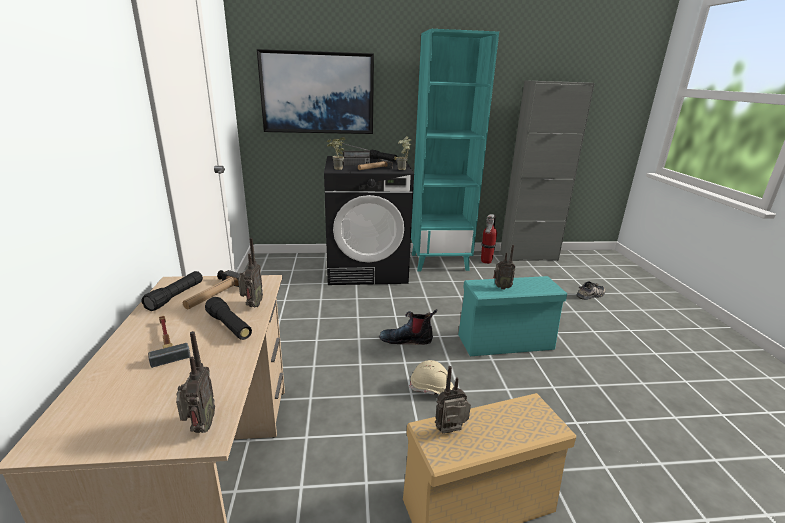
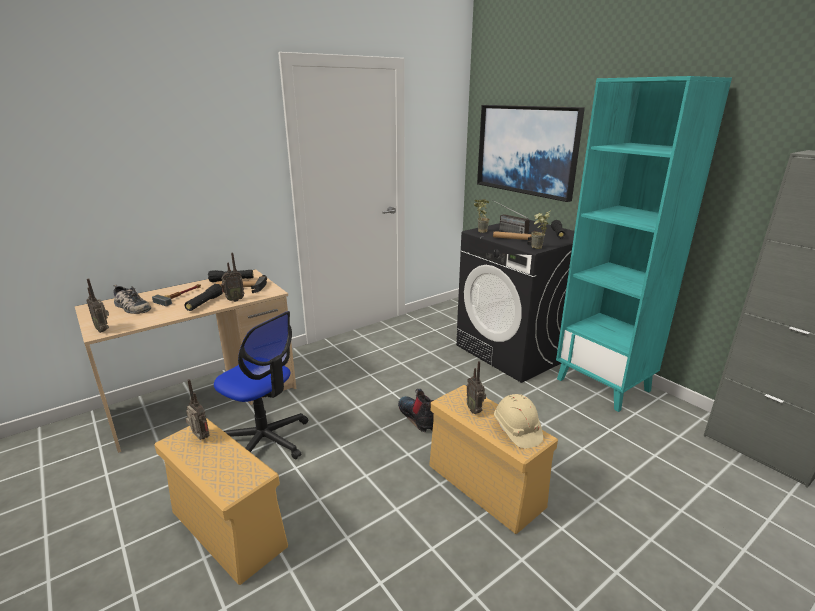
camera: 60 degrees right, 0 degrees up
(200, 428) = (104, 330): radio -> radio turned 75 degrees clockwise
(358, 441) = (265, 441): none -> office chair
(432, 388) = (356, 457): beige hard hat -> beige hard hat (516, 430)
(486, 261) = (668, 417): fire extinguisher -> none
(506, 342) = (486, 486): turquoise storage box -> beige storage box
(591, 295) = (738, 552): shoe -> shoe (131, 307)

